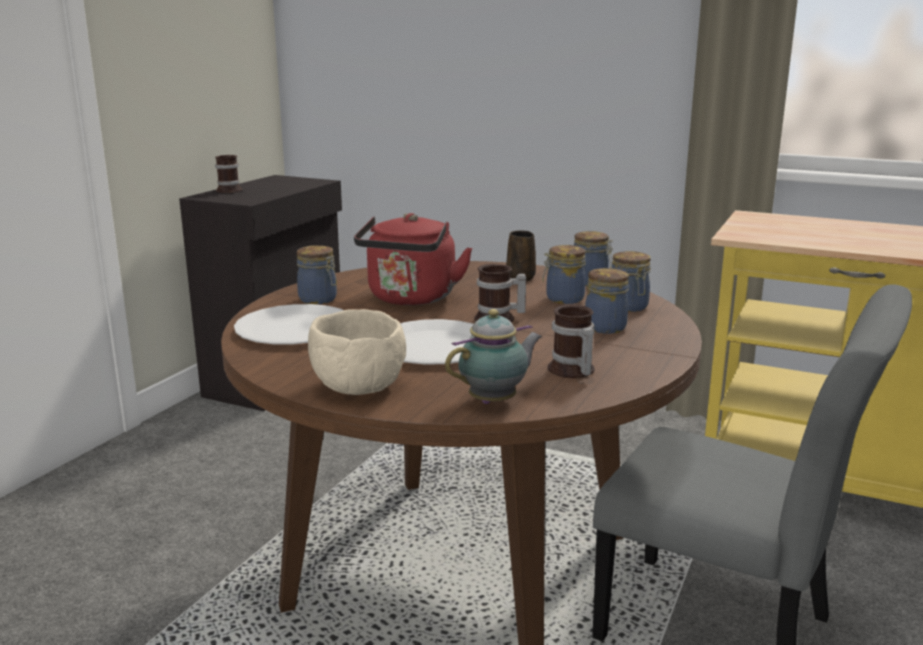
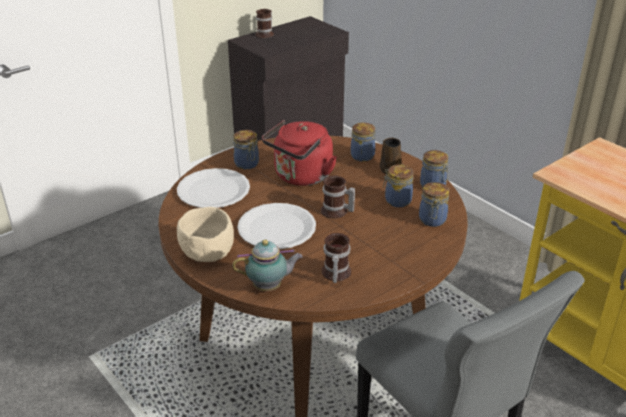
camera: 25 degrees right, 15 degrees up
(605, 327) = (396, 237): jar -> jar (363, 156)

